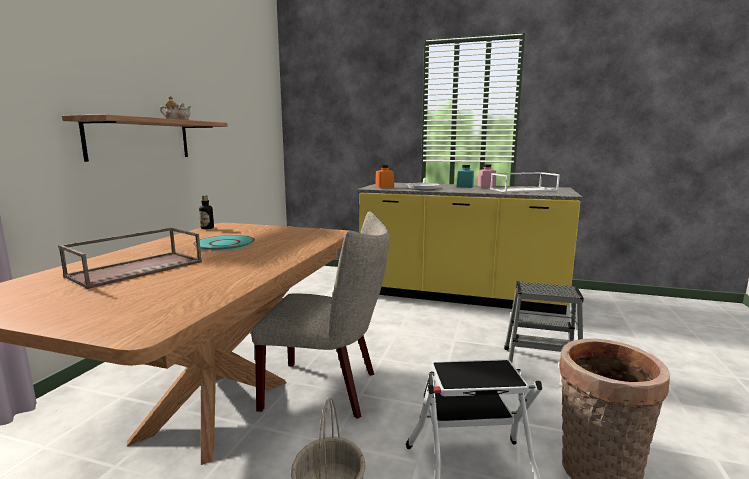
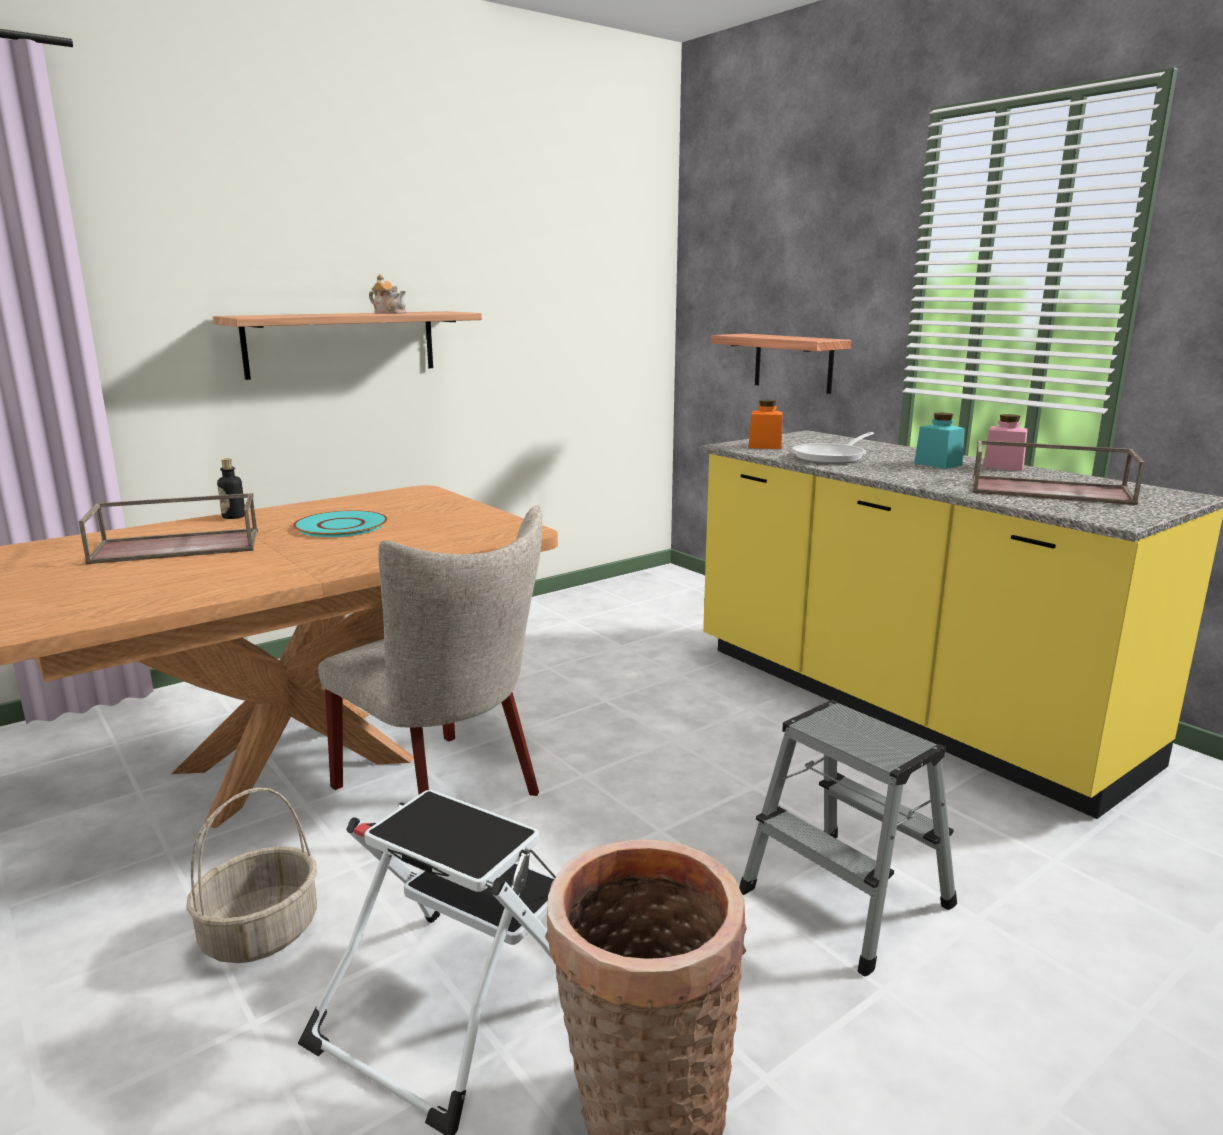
camera: 35 degrees right, 5 degrees up
(207, 228) = (387, 493): bottle -> bottle (234, 516)
(360, 152) = (793, 363): none -> shelf
(523, 190) = (1051, 490): white tray -> brown tray

